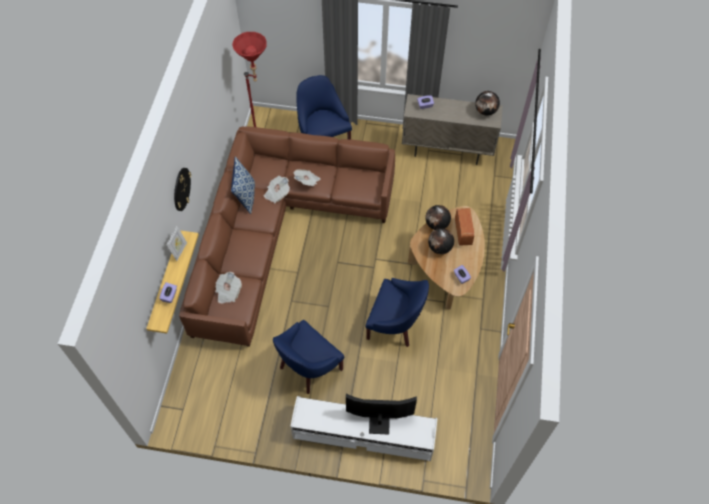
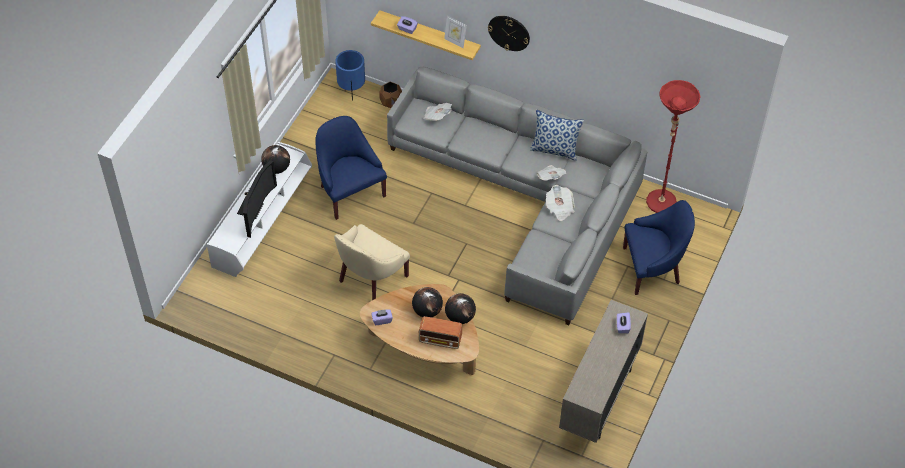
camera: 105 degrees right, 5 degrees down
(179, 403) = (351, 89): none -> blue planter
(190, 362) = (391, 102): none -> brown planter
(277, 229) = (528, 198): brown sofa -> grey sofa
(395, 324) = (370, 277): blue armchair -> beige armchair
(485, 111) = (595, 390): globe -> globe (276, 168)

